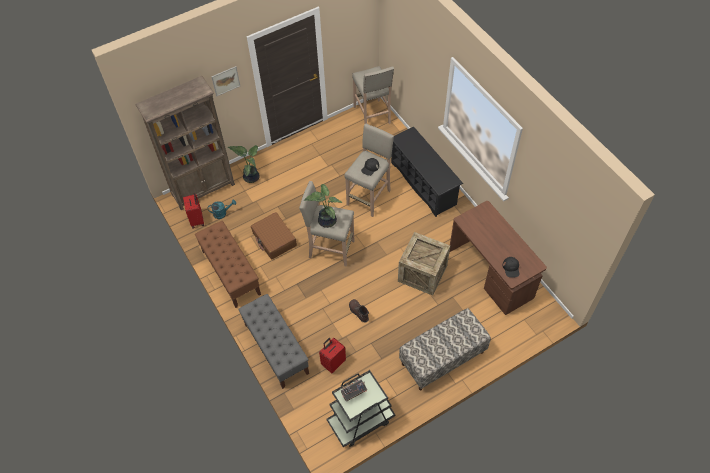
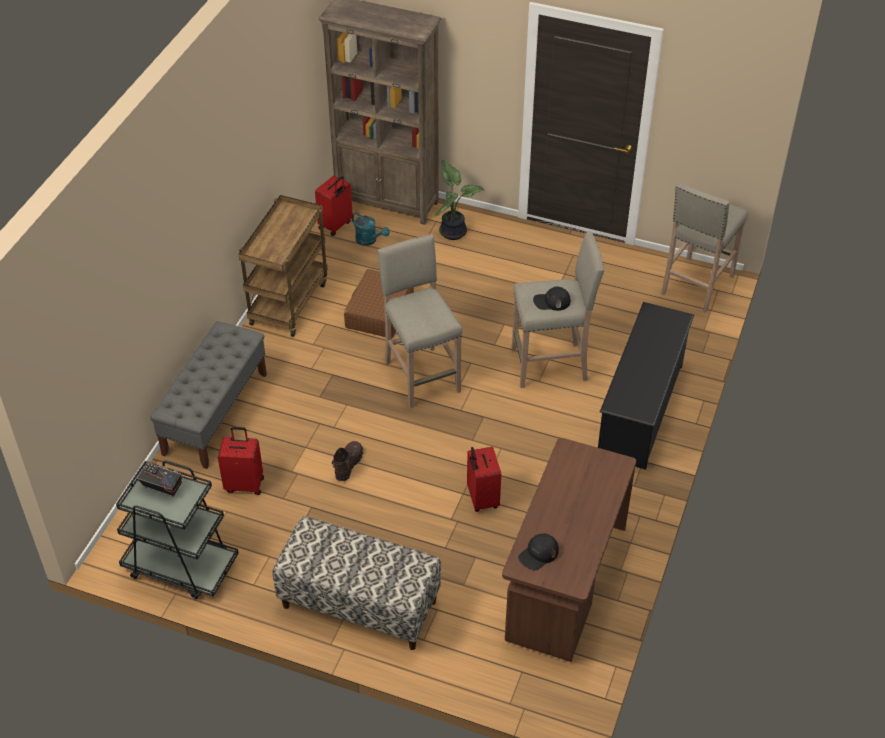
camera: 50 degrees right, 10 degrees down
(225, 81) = (478, 54): picture -> none
(231, 272) = (288, 302): brown bench -> brown cart
(326, 220) = (414, 308): potted plant -> none
(422, 273) = (481, 498): crate -> red suitcase

